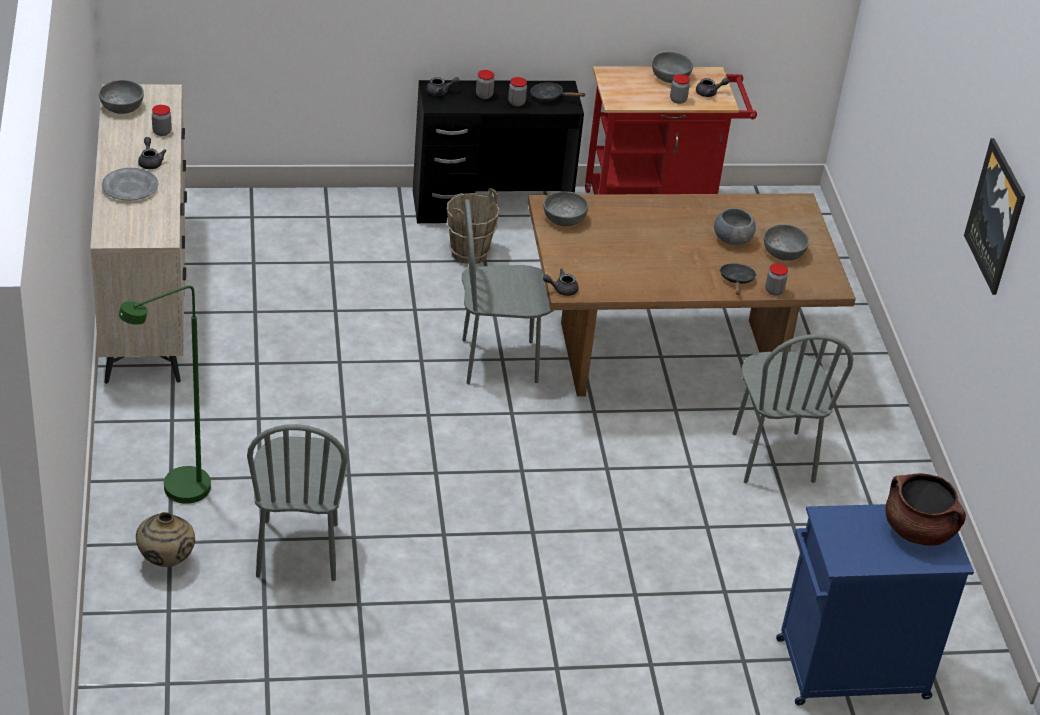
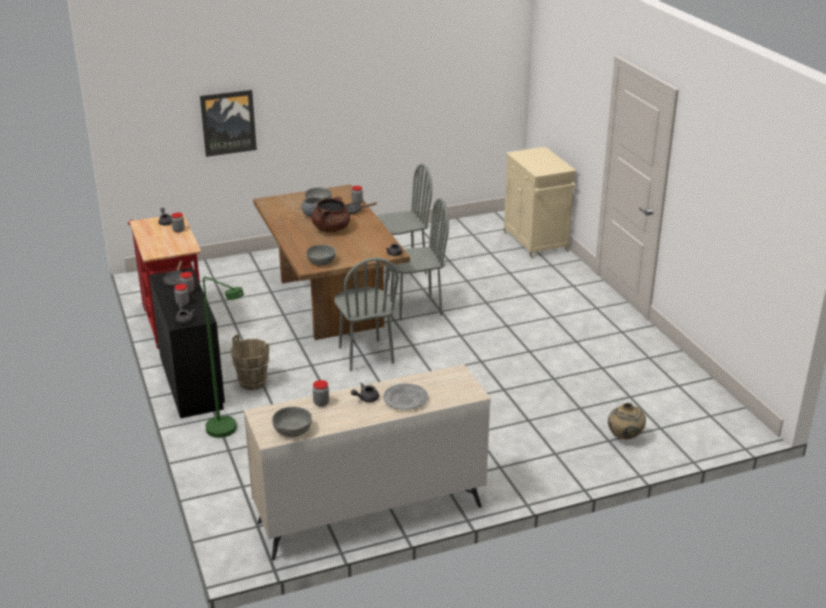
camera: 100 degrees left, 10 degrees down
(176, 494) = (566, 448): green floor lamp -> green floor lamp (228, 431)
(298, 550) = (578, 394): grey chair -> grey chair (415, 308)
(670, 77) = (149, 235): grey bowl -> none
(848, 669) = (536, 242): blue cabinet -> beige cabinet
(919, 530) = (530, 156): brown cooking pot -> brown cooking pot (331, 229)
(996, 216) = (369, 84): picture -> picture (228, 122)

